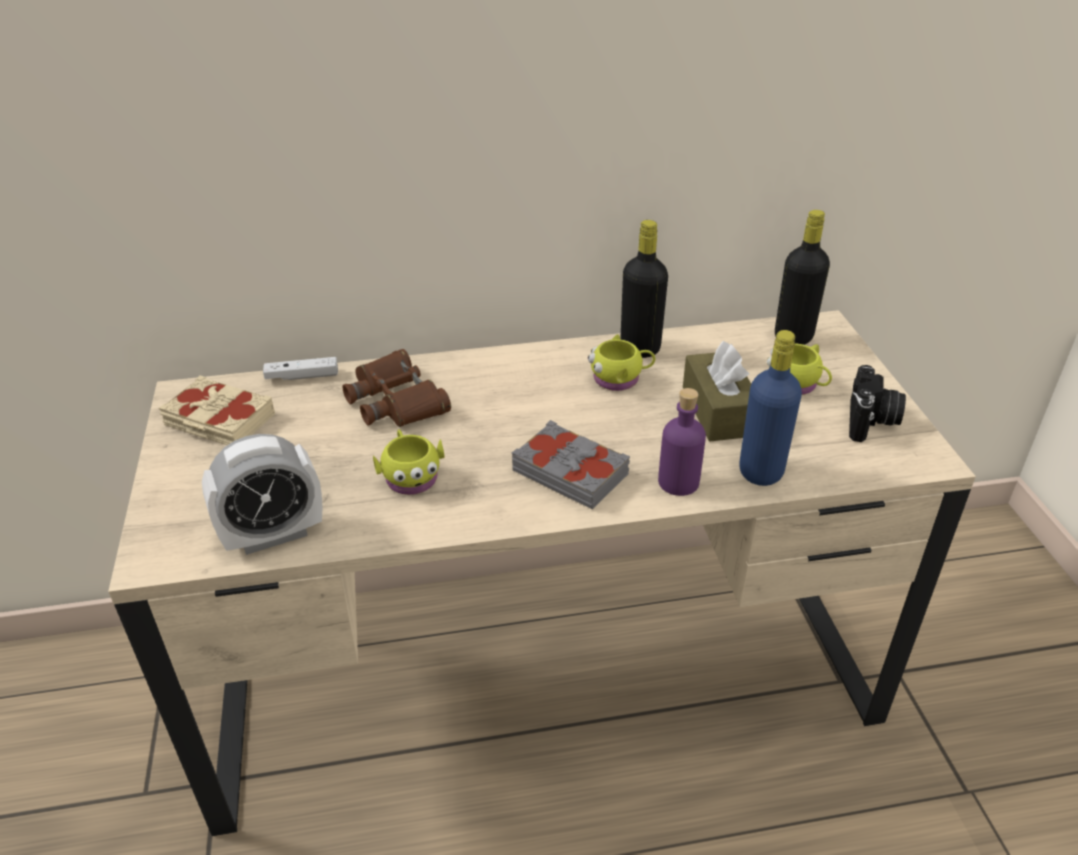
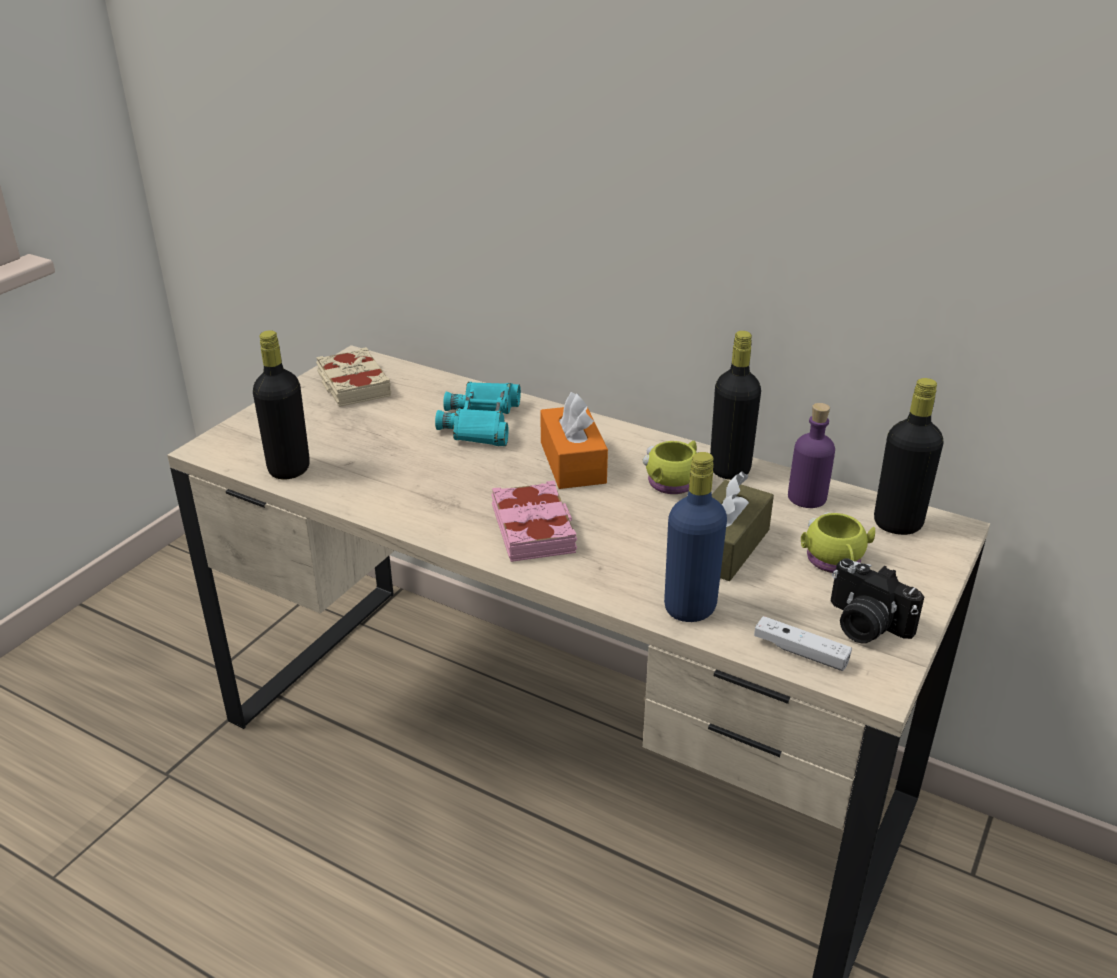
camera: 40 degrees right, 5 degrees down
(273, 535) = (289, 469): alarm clock -> black bottle
(302, 376) = (441, 379): white game controller -> white game controller (800, 652)
(396, 400) = (481, 423): brown binoculars -> turquoise binoculars
(410, 476) = (419, 476): yellow mug -> none
(521, 399) = (572, 462): none -> orange tissue box
(571, 471) = (534, 529): grey book -> pink book
(678, 482) = (607, 579): purple bottle -> purple bottle (807, 497)
(871, 421) = (864, 625): camera -> camera turned 75 degrees clockwise

